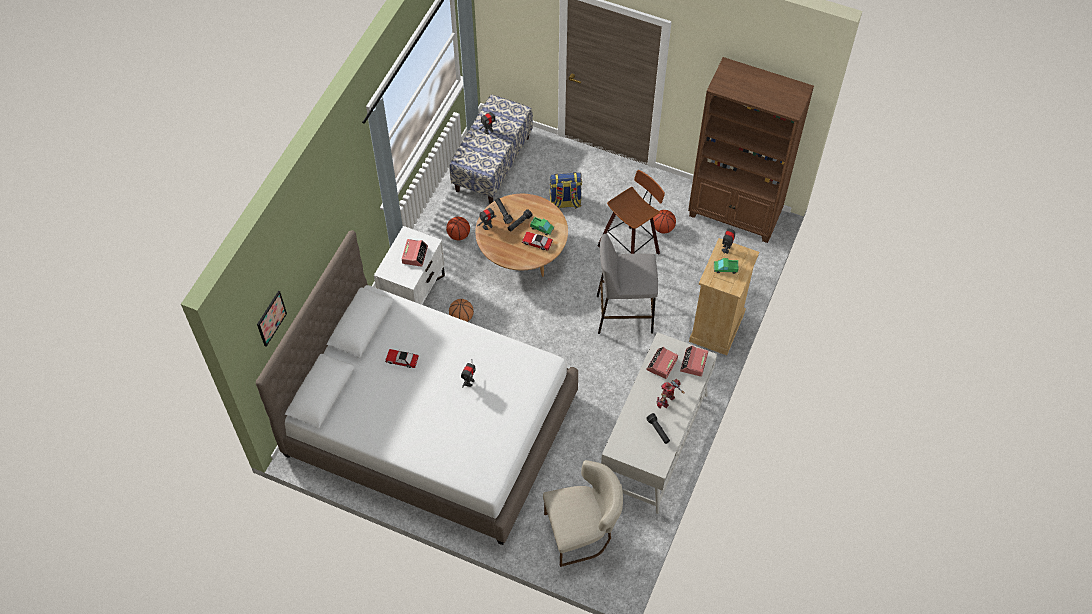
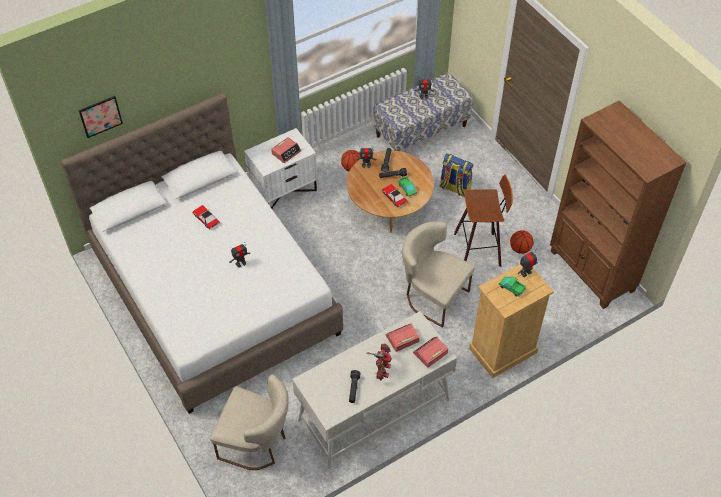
camera: 35 degrees right, 5 degrees down
(461, 317) = (303, 227): basketball -> none
(623, 314) = (432, 296): grey stool -> beige chair
(667, 400) = (382, 369): toy robot -> toy robot turned 120 degrees clockwise

